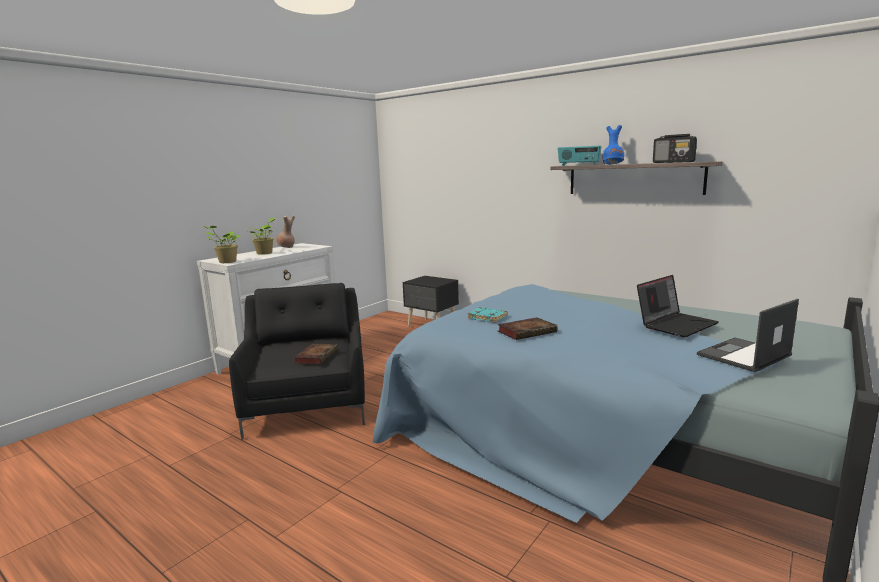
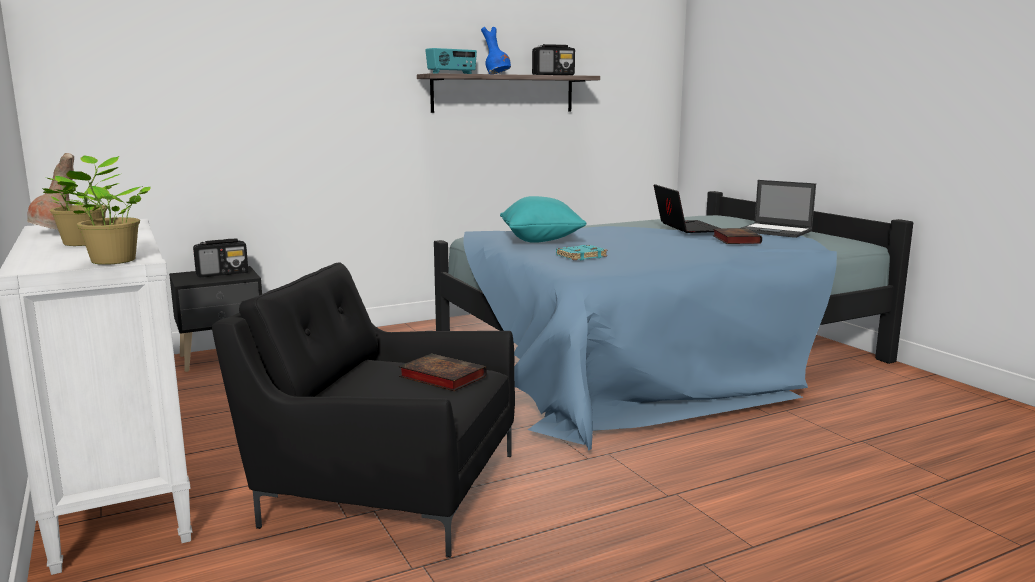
camera: 65 degrees left, 0 degrees up
(434, 281) = (223, 274): none -> radio
(527, 331) = (652, 254): book -> book (735, 240)
(528, 301) = (541, 240): none -> turquoise pillow
(743, 355) = (775, 231): laptop -> laptop turned 45 degrees counterclockwise

